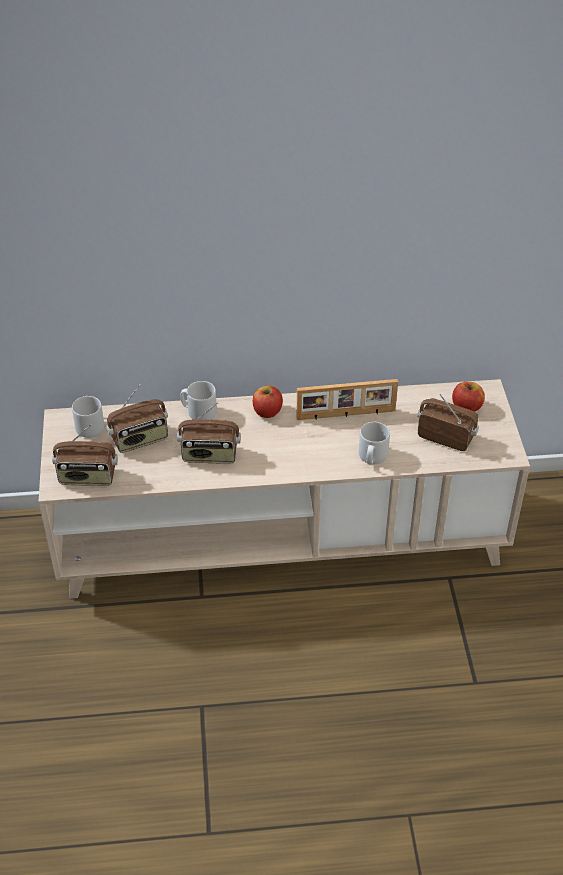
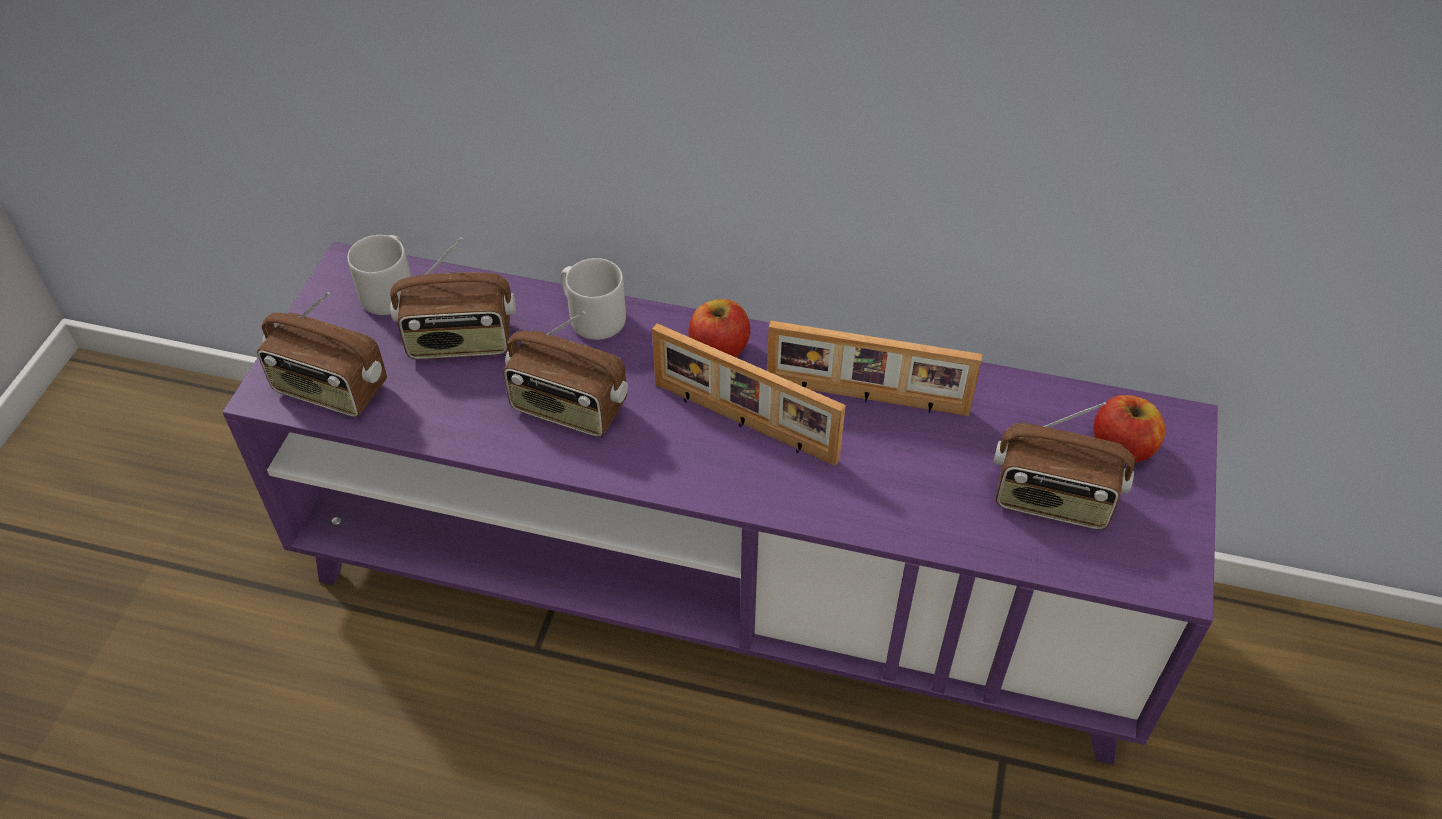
camera: 20 degrees right, 5 degrees up
(281, 541) = (721, 585): beige tv stand -> purple tv stand
(295, 440) = (743, 423): none -> picture frame
(372, 457) = (879, 502): grey mug -> none
(446, 437) = (1052, 501): radio -> radio turned 150 degrees clockwise

